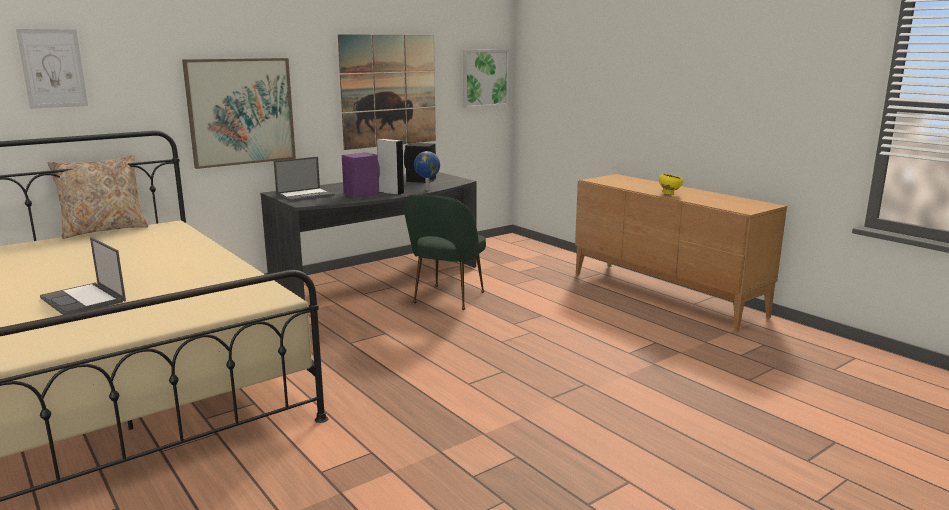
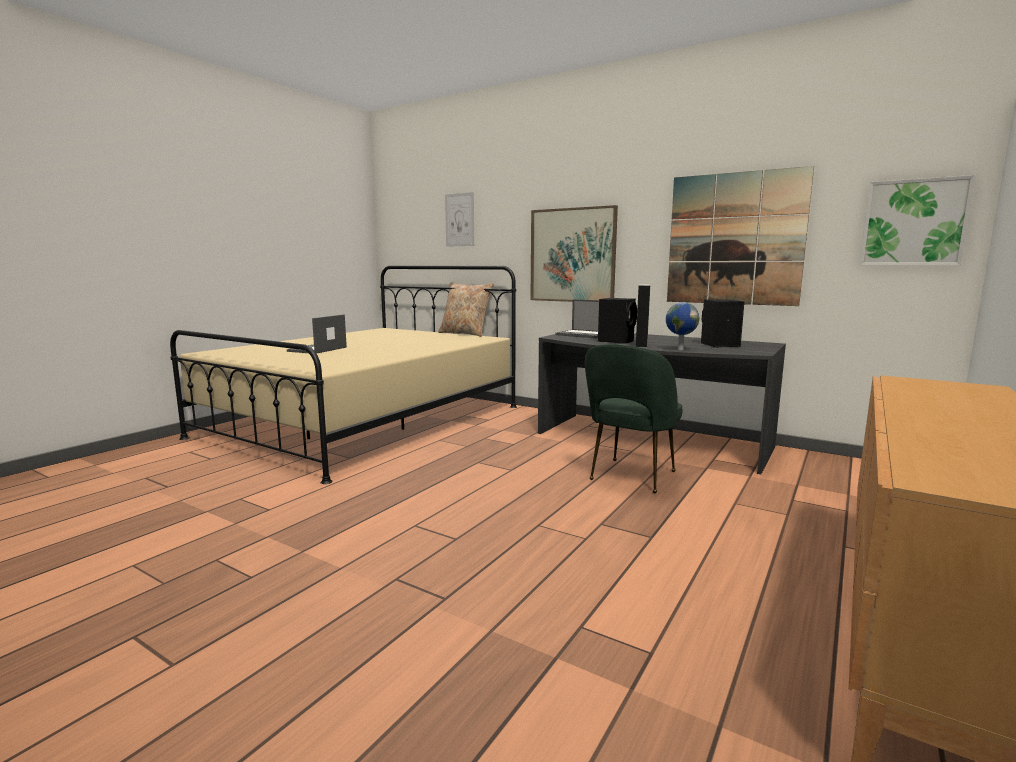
camera: 70 degrees right, 5 degrees down
(361, 194) = (616, 341): purple speaker -> black speaker
(446, 300) = (629, 478): green chair -> green chair turned 60 degrees counterclockwise
(669, 194) = (924, 419): yellow bowl -> none

